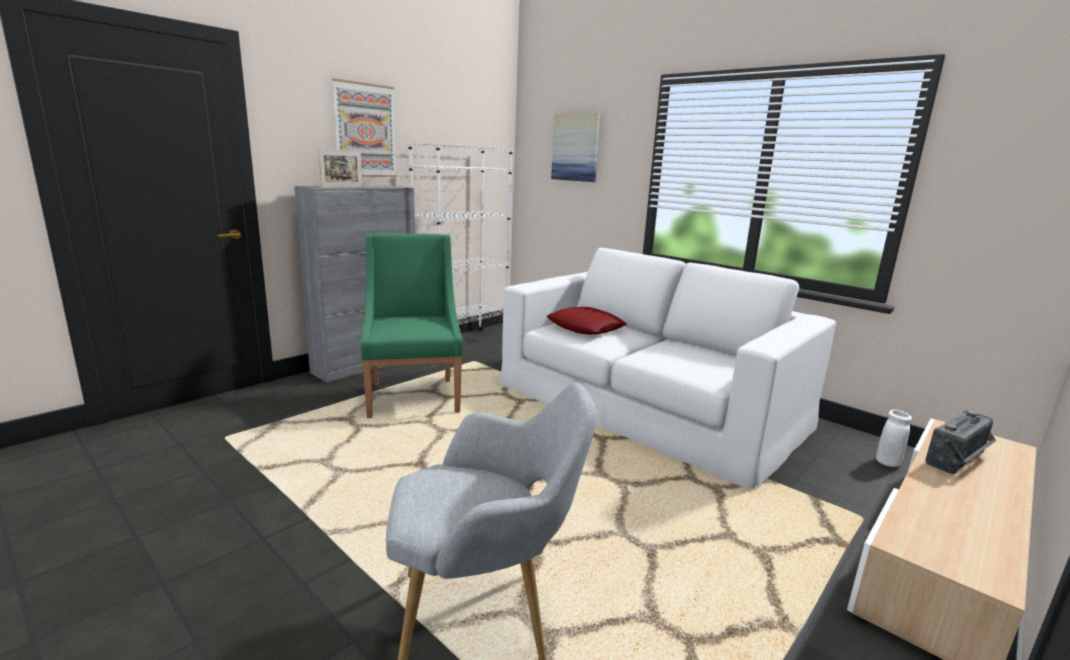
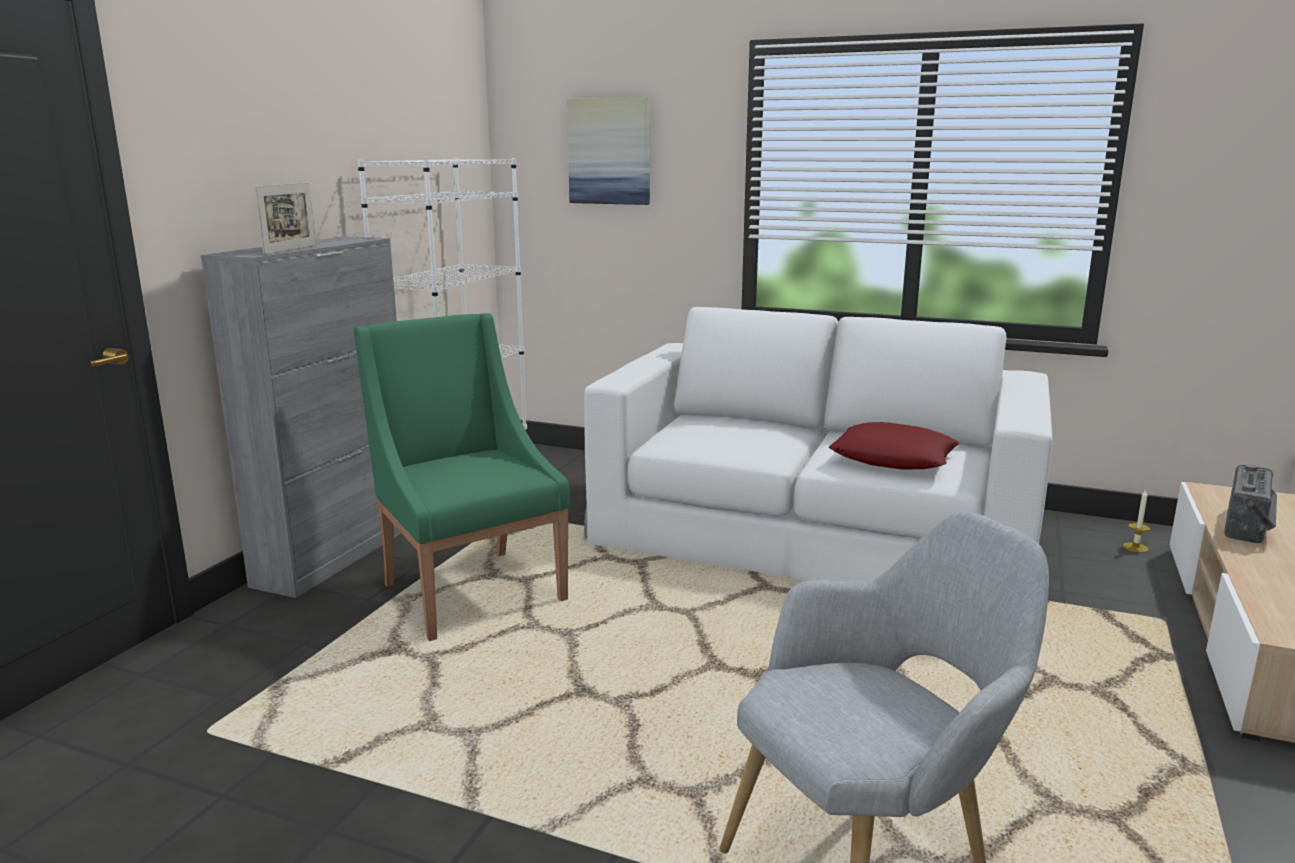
camera: 20 degrees left, 0 degrees up
(365, 131) = (292, 144): picture -> none
(585, 328) = (715, 433): red pillow -> red pillow (893, 458)
(887, 462) = (1135, 547): white vase -> candle

